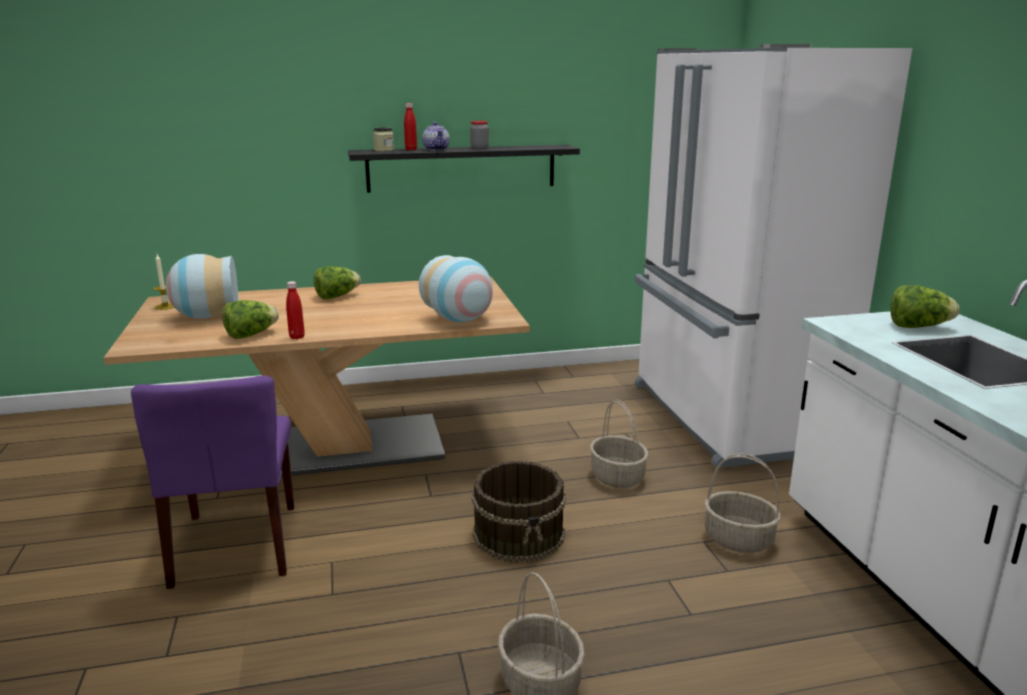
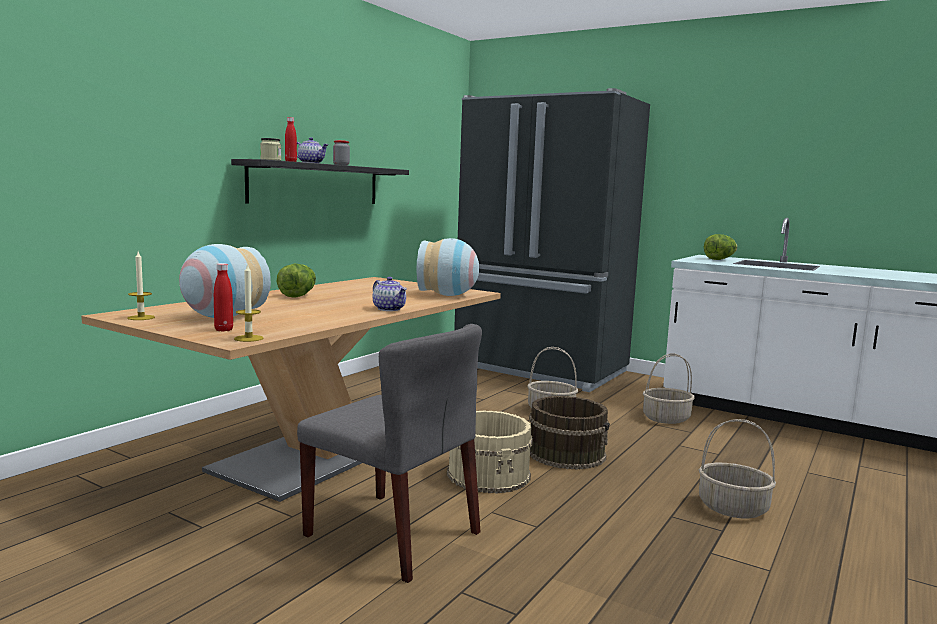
camera: 45 degrees left, 10 degrees down
(147, 347) = (248, 338): none -> candle
(236, 545) = (394, 534): purple chair -> grey chair
(251, 335) = (321, 320): lettuce -> none
(297, 337) = (367, 316): red bottle -> red bottle (224, 330)
(343, 331) = (389, 309): none -> teapot
(405, 525) = (489, 474): none -> beige bucket
(726, 417) = (539, 370): white fridge -> black fridge

